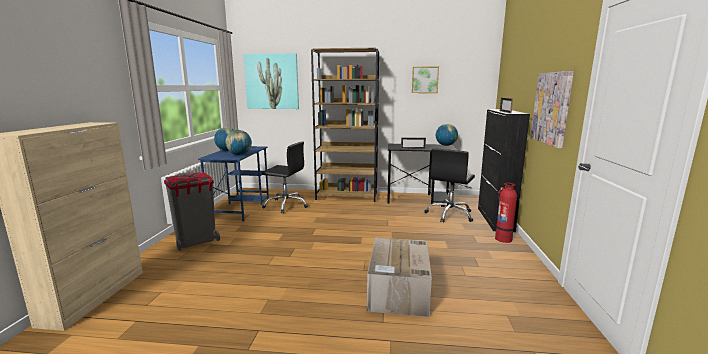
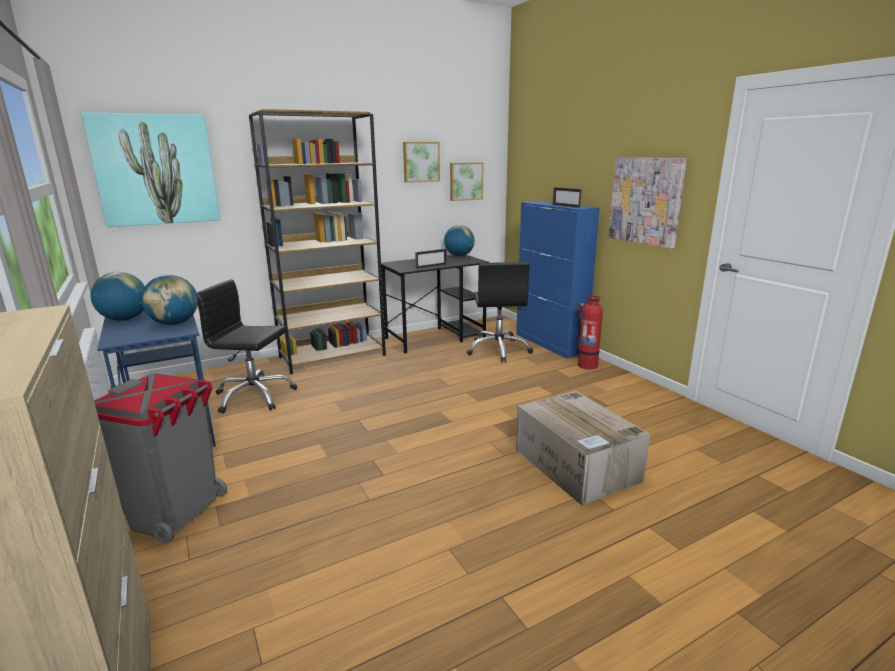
camera: 35 degrees left, 5 degrees up
(286, 205) = (254, 396): black office chair -> black office chair turned 150 degrees counterclockwise
(459, 94) = (465, 181): none -> picture
(495, 219) = (550, 343): black cabinet -> blue cabinet

